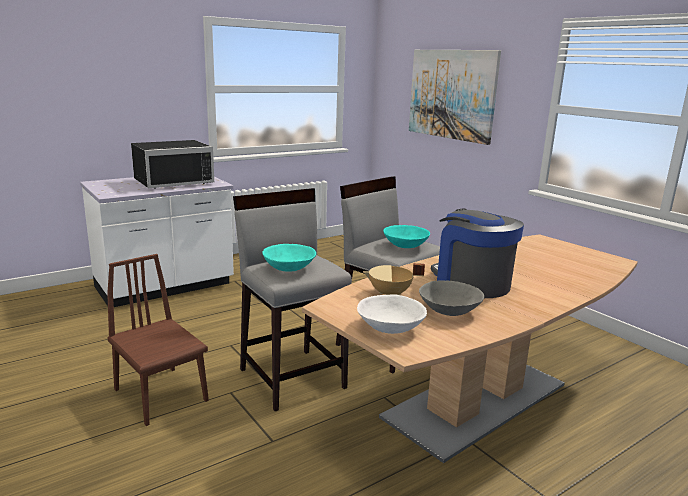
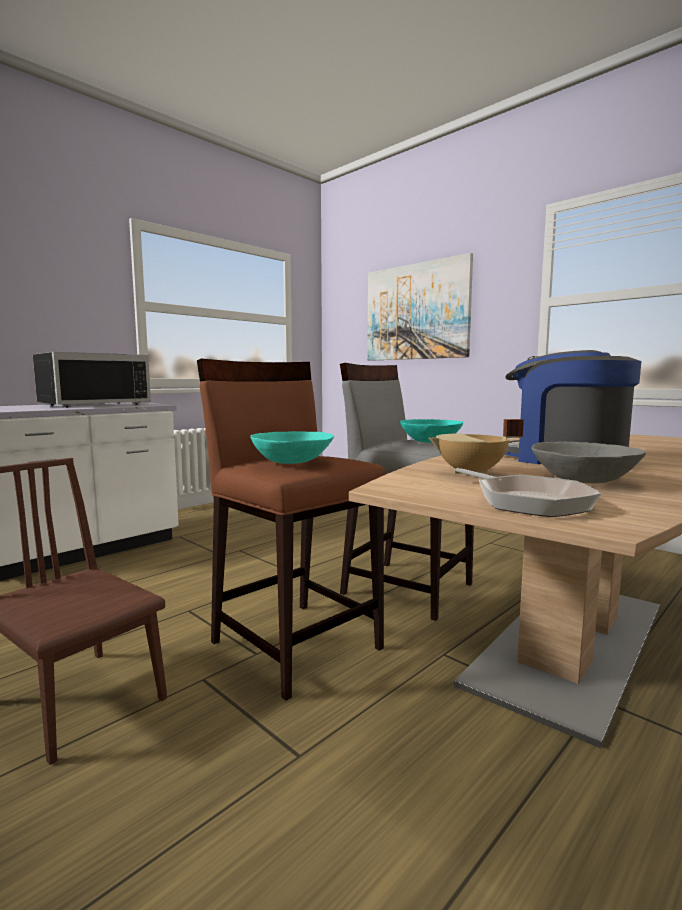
camera: 10 degrees left, 10 degrees down
(292, 377) = (296, 643): grey stool -> brown stool
(390, 328) = (527, 501): white bowl -> frying pan

